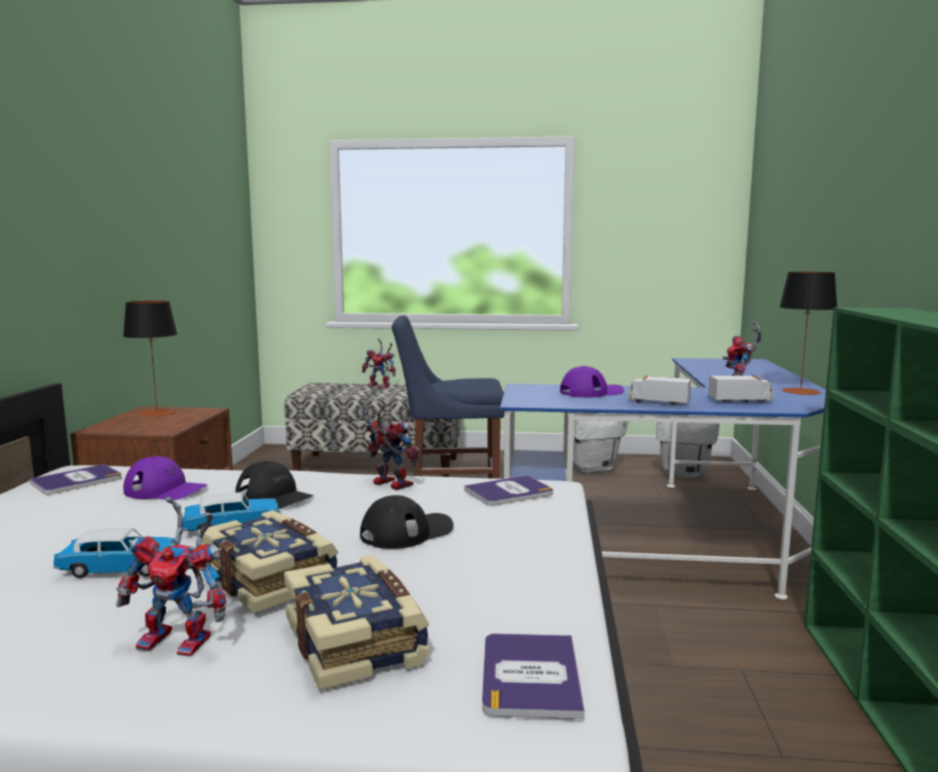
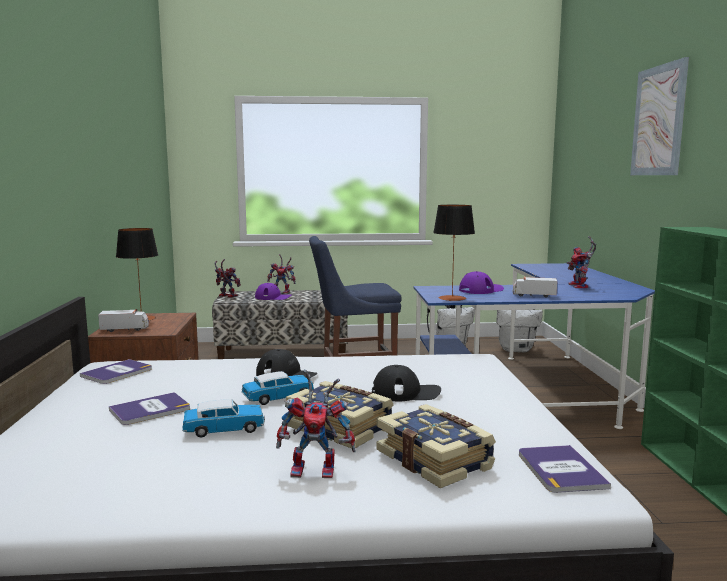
camera: 10 degrees left, 0 degrees up
(165, 490) = (197, 375): purple cap -> purple cap (273, 297)
(388, 484) = (362, 362): toy robot -> toy robot (226, 296)
(407, 532) = (406, 392): black cap -> black cap turned 45 degrees clockwise
(509, 492) = (453, 363): book -> book (150, 410)
(740, 401) = (587, 293): toy truck -> toy truck (125, 329)
(800, 391) = (619, 285): table lamp -> table lamp (452, 298)
(861, 153) = (658, 121): none -> picture

